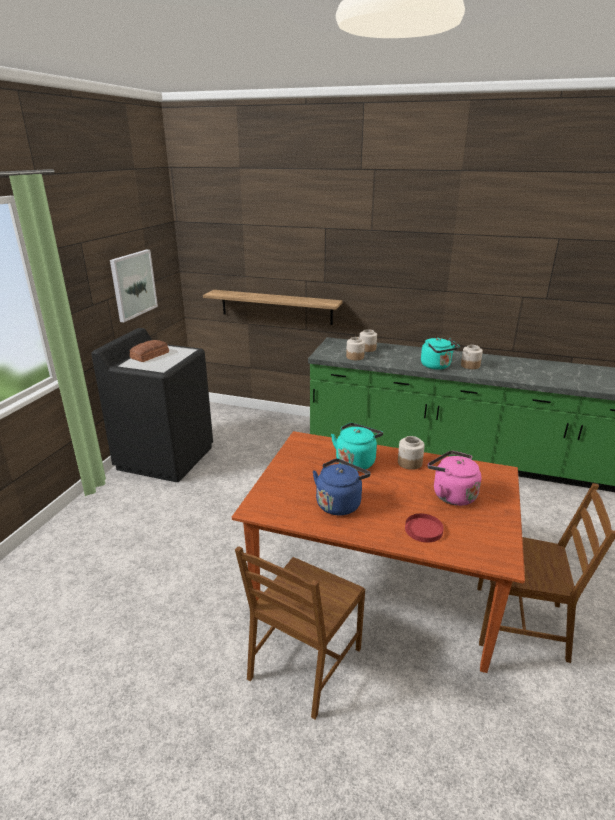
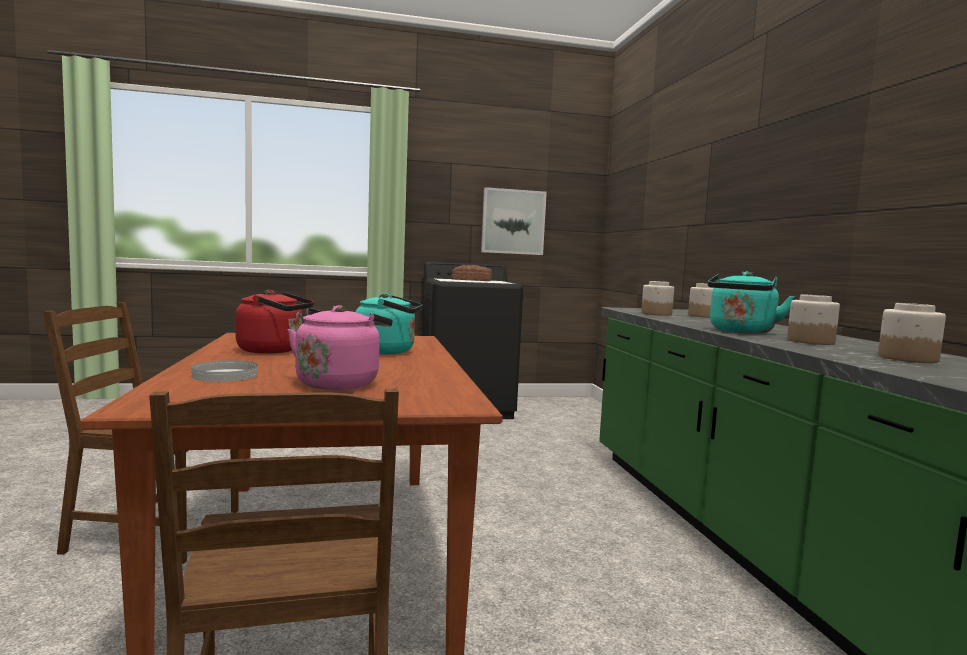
camera: 60 degrees right, 20 degrees down
(276, 307) = (658, 267): shelf -> none
(339, 503) = (274, 351): blue kettle -> red kettle
(409, 463) = (416, 366): jar -> jar (906, 358)
(424, 529) = (225, 375): red plate -> white plate

